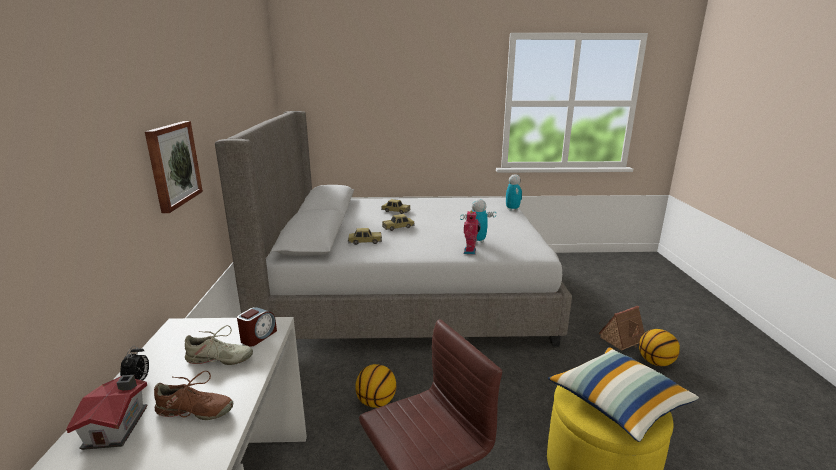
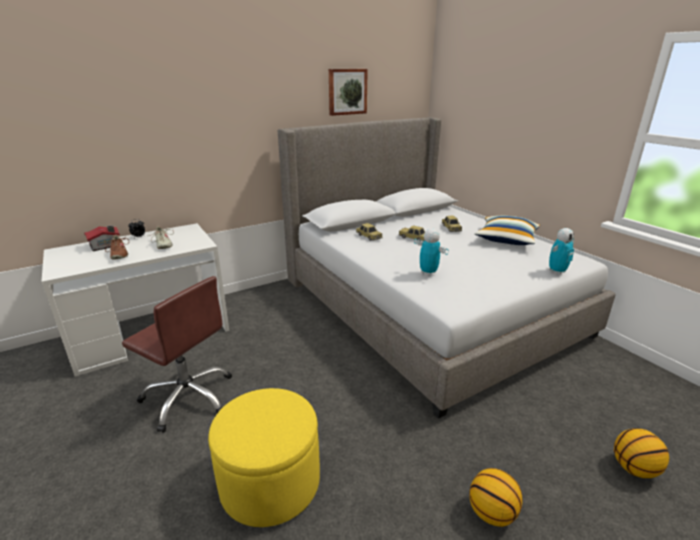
camera: 60 degrees right, 5 degrees up
(172, 164) = (228, 137): picture -> picture (347, 91)
(258, 336) = (189, 245): alarm clock -> none
(376, 402) = (276, 342): basketball -> basketball (633, 468)
(471, 251) = (404, 276): toy robot -> none
(618, 403) = (260, 425): pillow -> pillow (506, 239)
(623, 339) = (514, 472): toy house -> none

